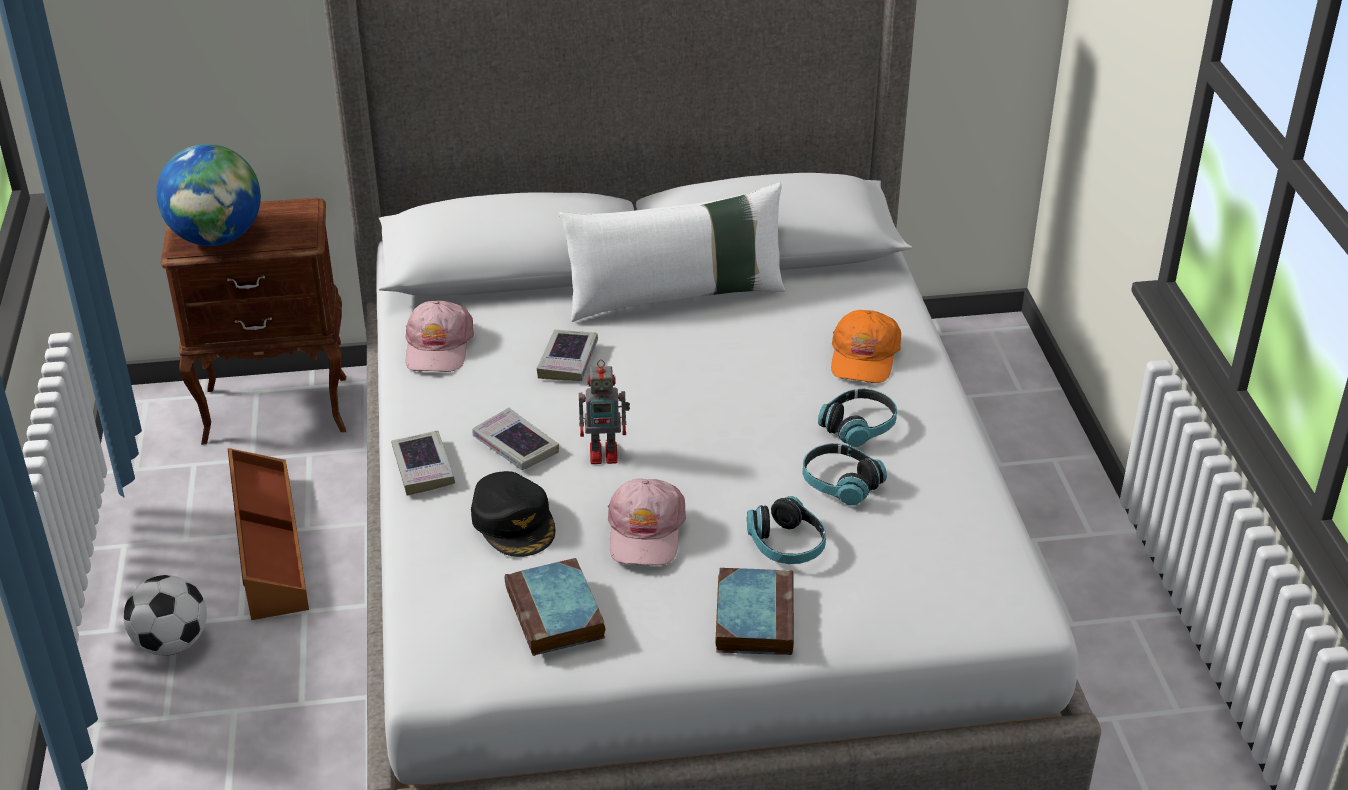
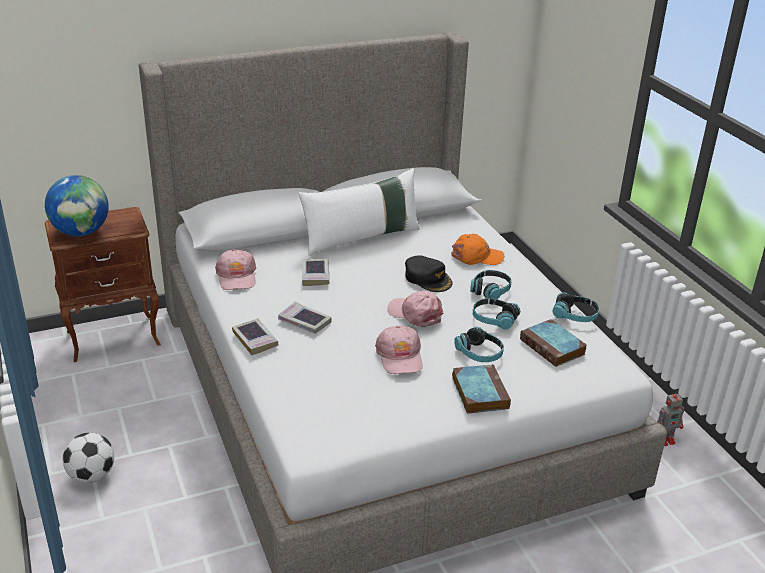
camera: 15 degrees left, 5 degrees down
(268, 546) = (134, 413): brown storage box -> none
(514, 522) = (322, 360): black cap -> black cap (428, 278)
(556, 615) = (369, 406): book -> book (553, 347)
(605, 453) = (358, 319): toy robot -> toy robot (665, 439)
(707, 455) = (415, 314): none -> pink cap
(864, 357) = (477, 256): orange cap -> orange cap turned 90 degrees counterclockwise
(990, 495) = (575, 315): none -> headphones

